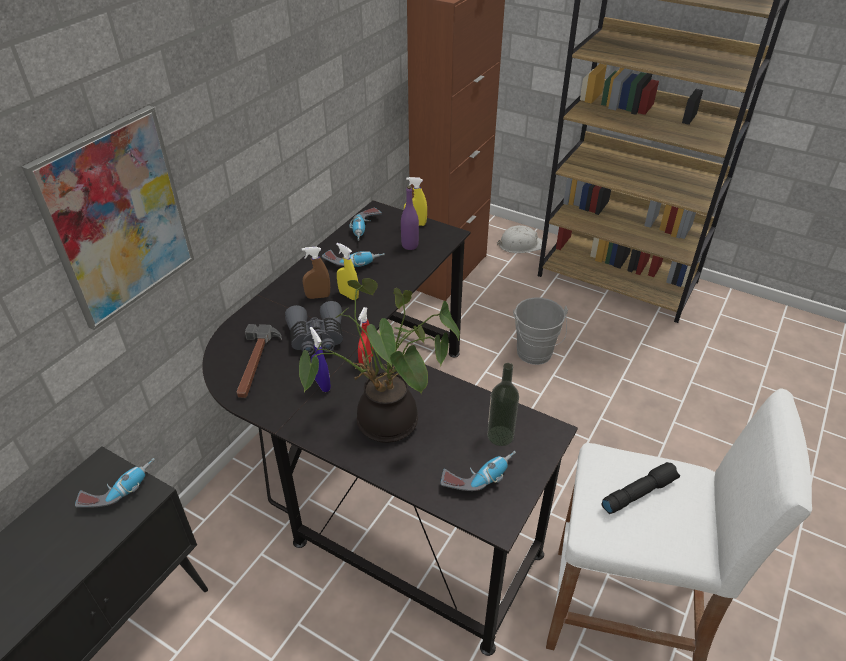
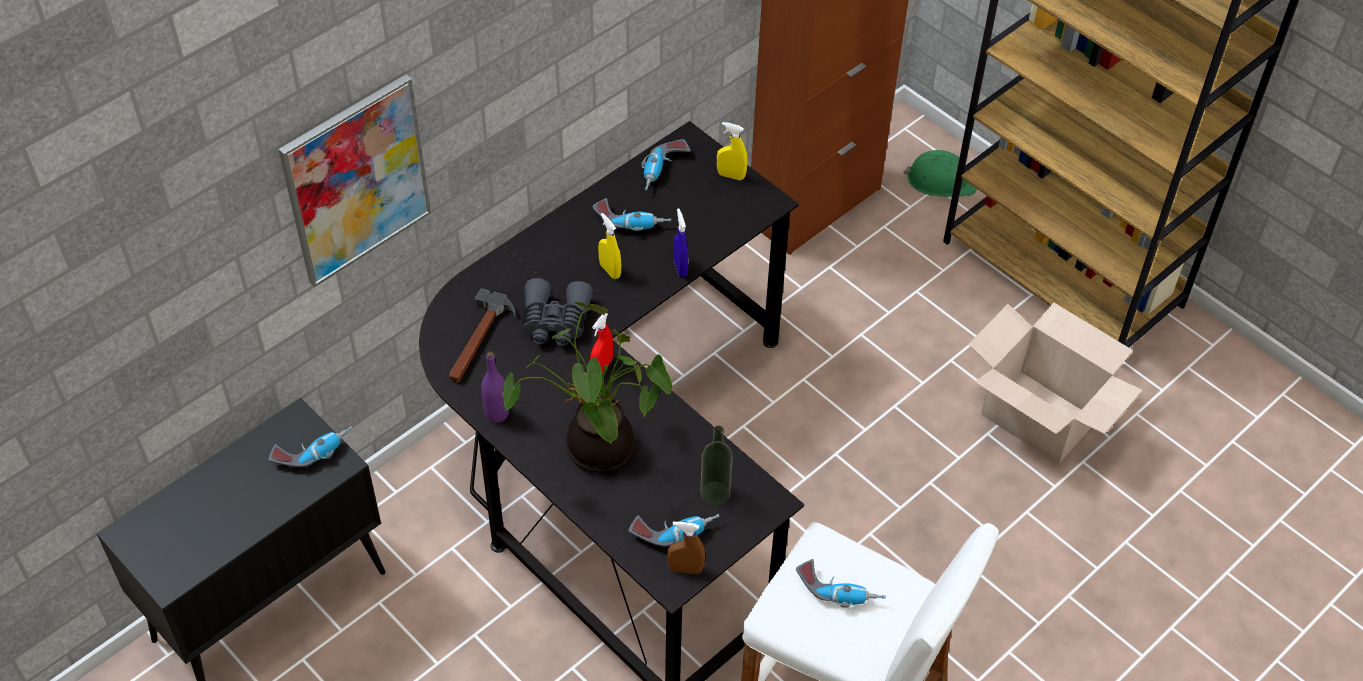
camera: 15 degrees right, 10 degrees up
(318, 296) = (573, 264): brown spray bottle -> brown spray bottle (685, 569)
(322, 384) = (544, 384): blue spray bottle -> blue spray bottle (680, 267)
(410, 245) = (711, 210): purple bottle -> purple bottle (497, 414)
(520, 245) = (941, 180): white hard hat -> green hard hat
(535, 355) = (882, 371): grey bucket -> none
(638, 492) = (839, 590): black flashlight -> power drill
(648, 361) = (1038, 417): none -> cardboard box

